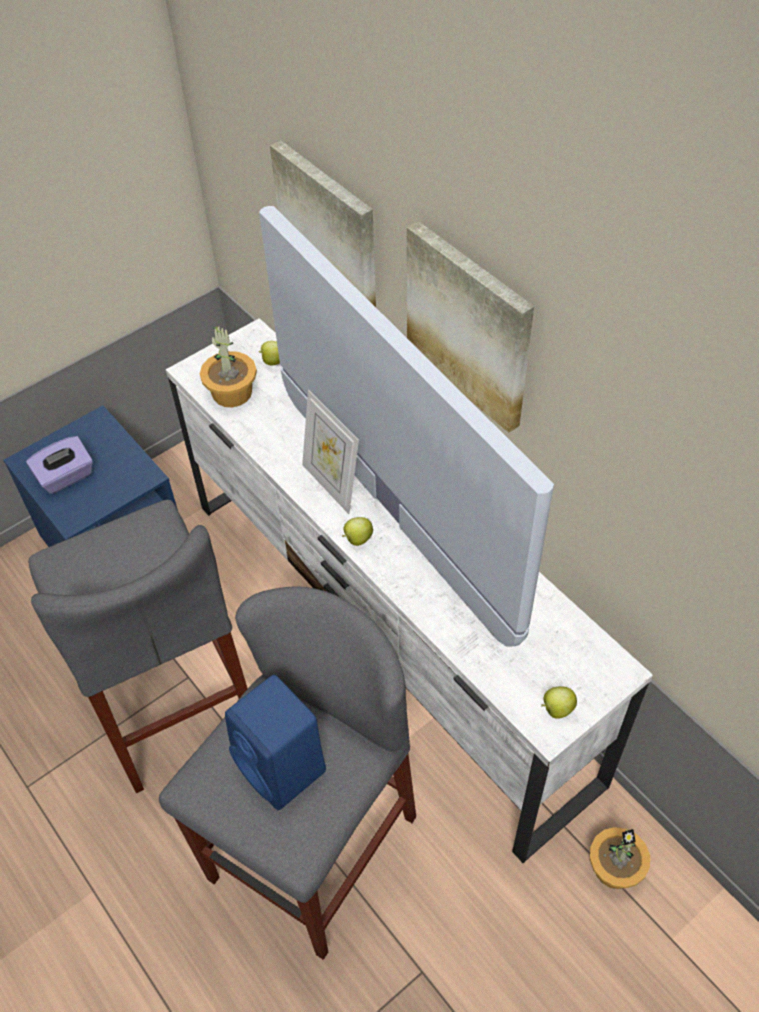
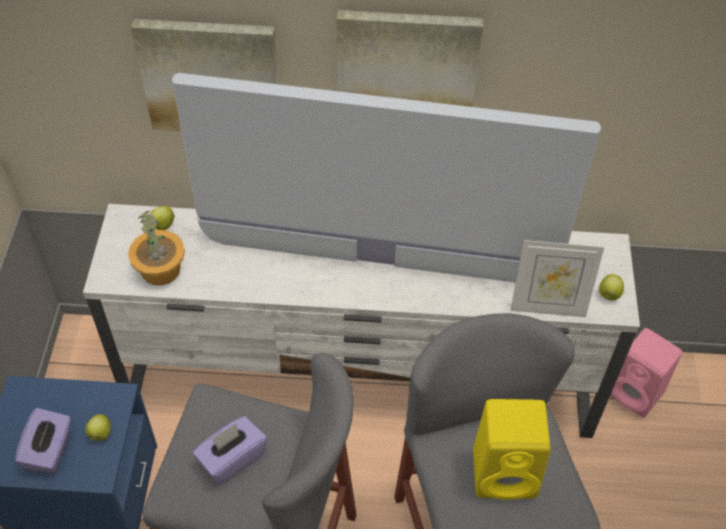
camera: 50 degrees left, 0 degrees up
(117, 570) = (232, 459): none -> purple tissue box
(283, 769) = (506, 472): blue speaker -> yellow speaker
(332, 485) = (315, 275): picture frame -> picture frame (547, 307)
(357, 539) = (377, 295): apple -> apple (100, 434)
(615, 867) = (636, 393): potted plant -> pink speaker

